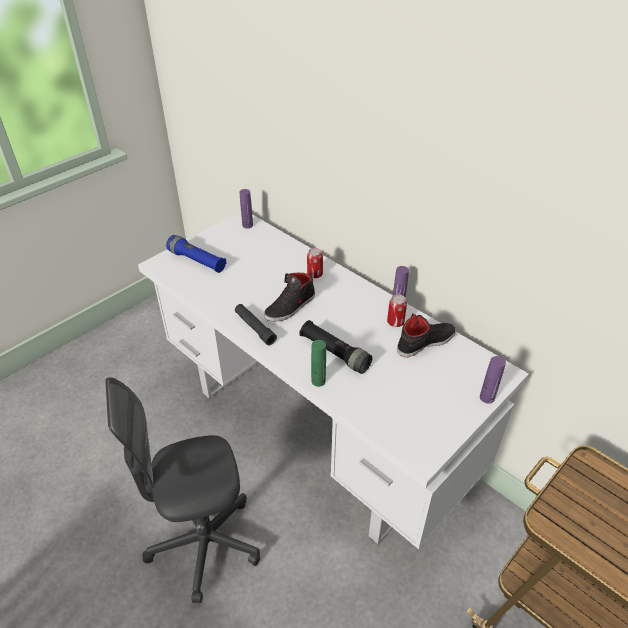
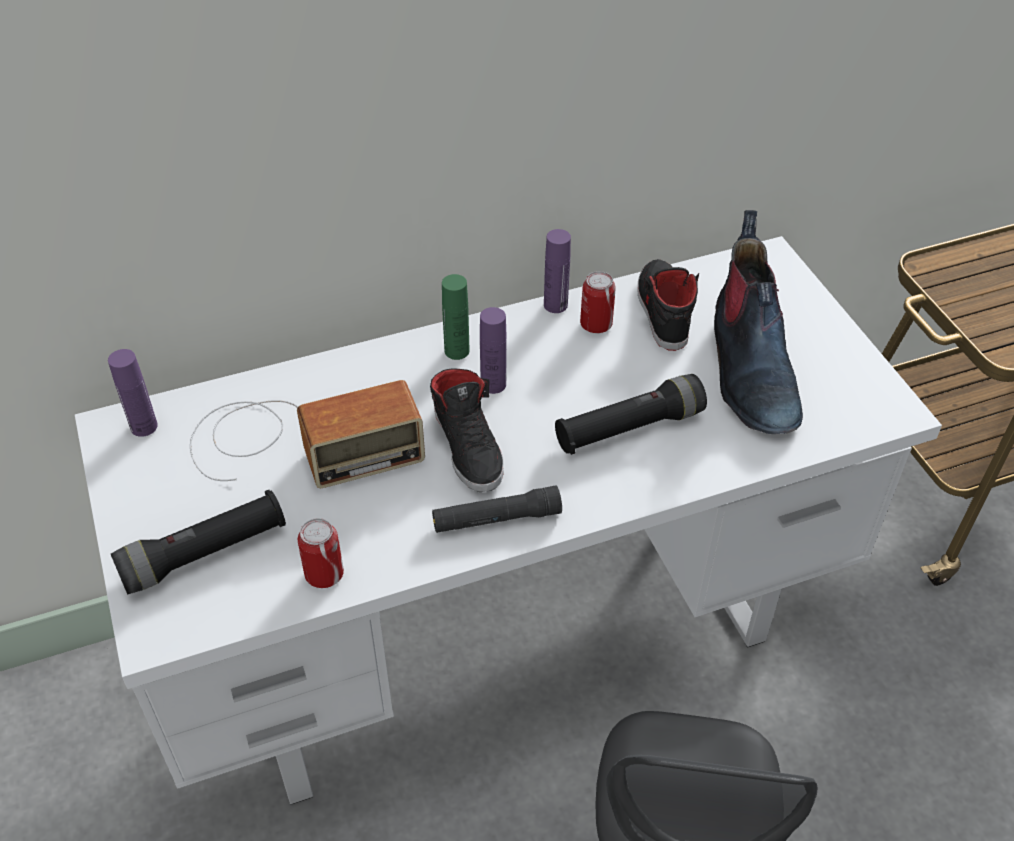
camera: 65 degrees left, 5 degrees up
(197, 261) = (204, 554): blue flashlight -> black flashlight
(262, 262) = (298, 443): none -> radio
(315, 274) = (395, 378): can -> can (324, 574)
(318, 381) = (686, 474): green bottle -> green bottle (457, 351)
(407, 386) = (749, 370): none -> boot
(487, 397) = (810, 296): purple bottle -> purple bottle (493, 384)

